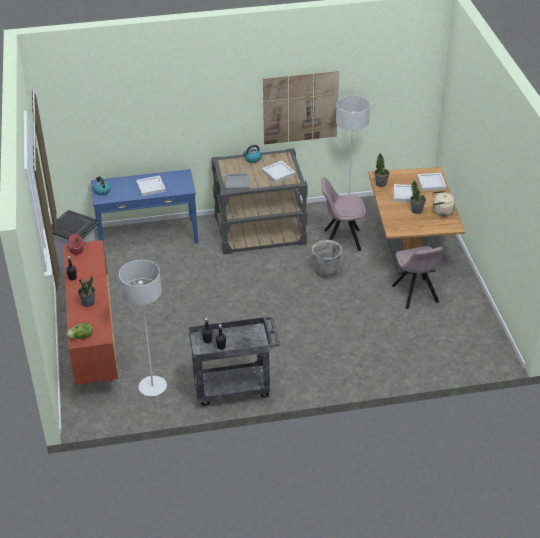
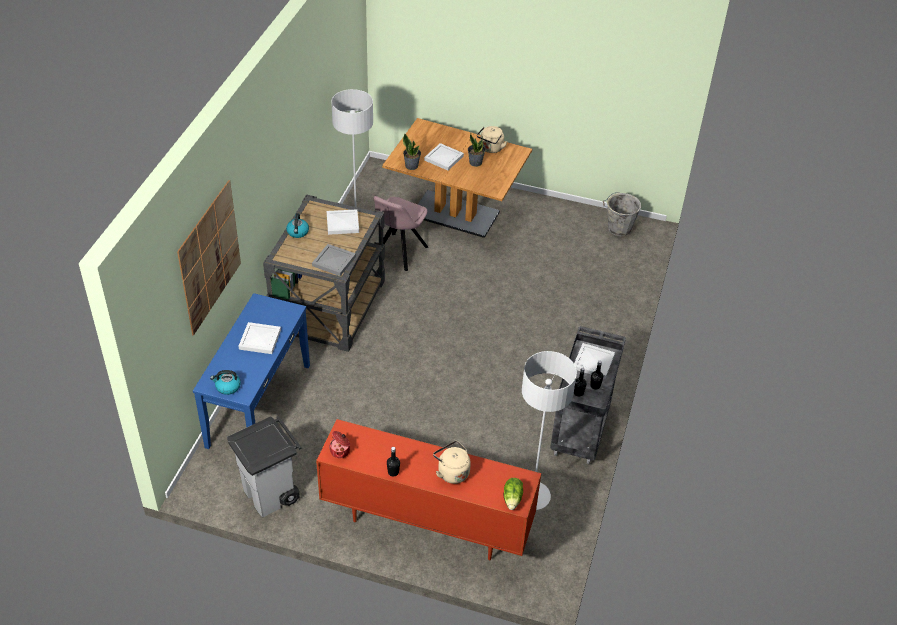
camera: 65 degrees left, 5 degrees up
(88, 302) = (452, 472): potted plant -> beige kettle
(300, 107) = (302, 142): picture -> picture (209, 257)
(326, 271) = (440, 284): grey bucket -> grey bucket (618, 228)
(415, 294) = (522, 239): pink chair -> none
(431, 182) = (438, 135): white tray -> white tray (592, 362)

